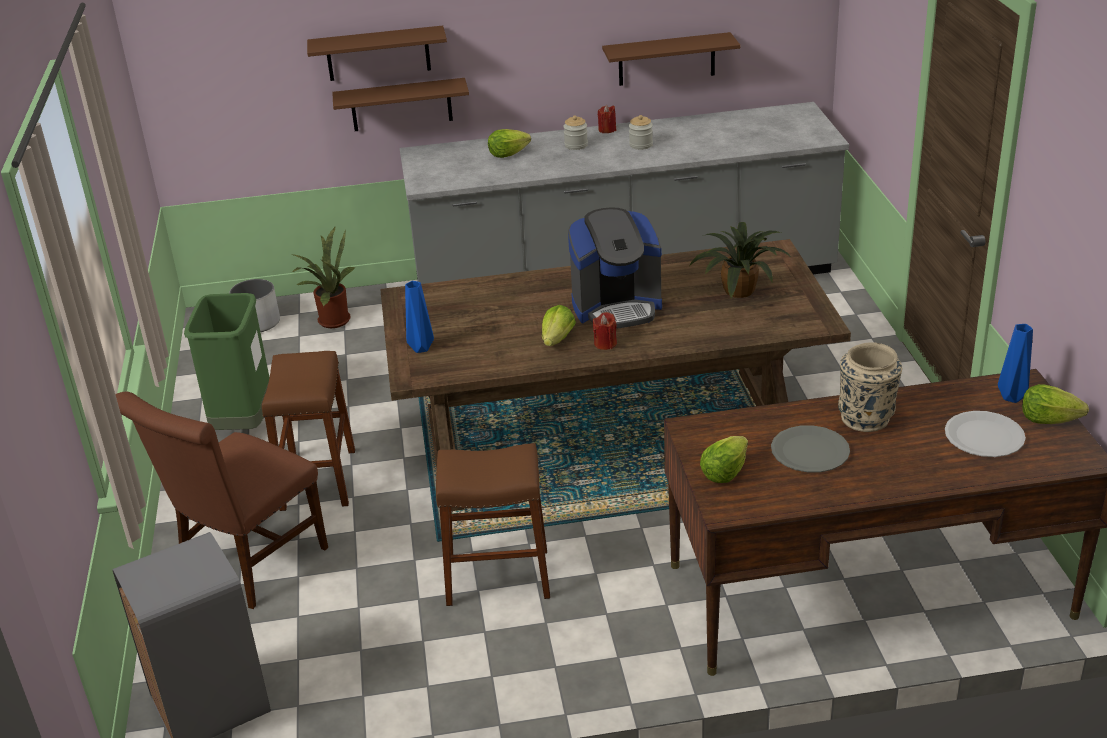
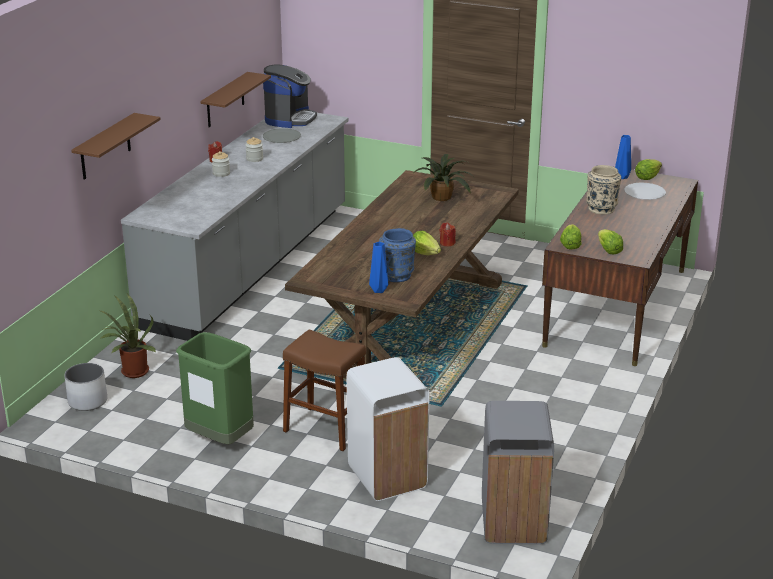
camera: 60 degrees left, 5 degrees down
(245, 565) = (386, 478): brown chair -> white trash can
(401, 105) = (117, 184): brown shelf -> none
(474, 345) = (397, 275): none -> blue vase
(497, 577) = (496, 397): brown stool -> none
(507, 154) = (197, 193): lettuce -> lettuce (570, 245)
(617, 307) = (412, 229): coffee machine -> coffee machine (290, 119)
(809, 451) = (613, 228): grey plate -> grey plate (281, 137)

